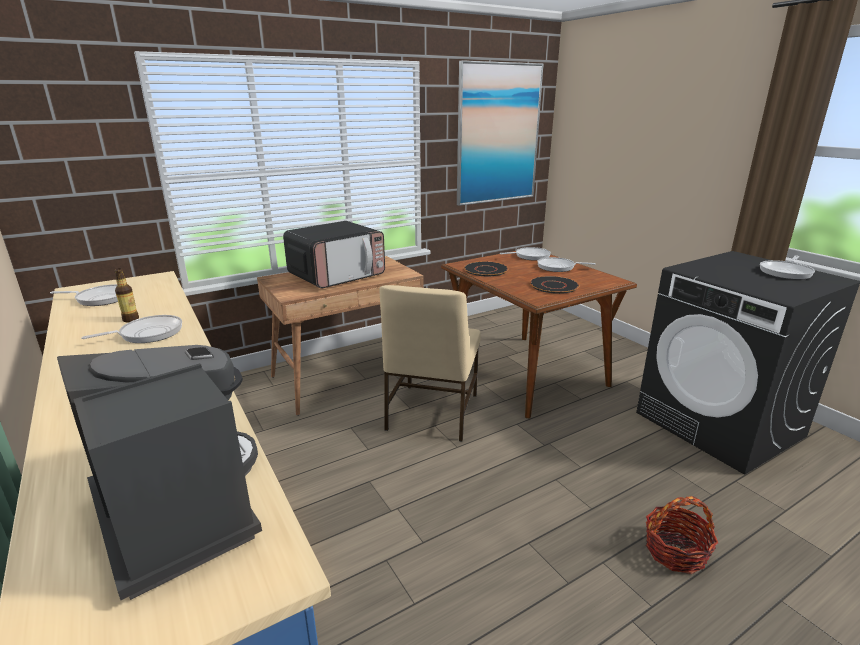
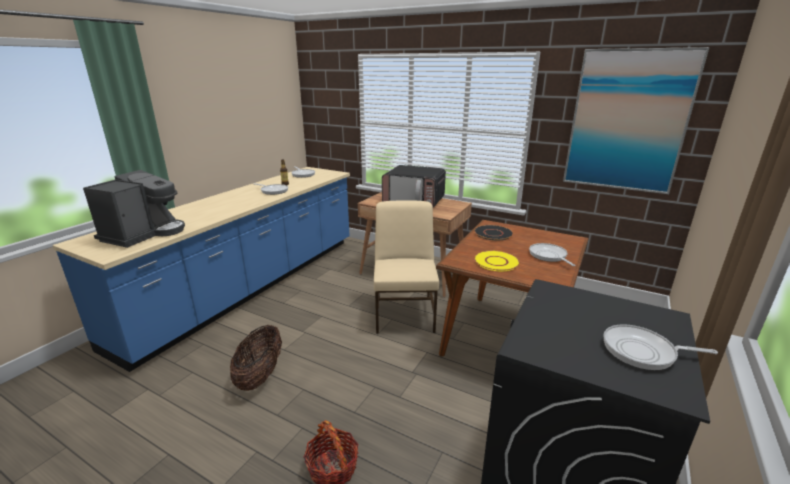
camera: 60 degrees right, 0 degrees up
(431, 412) = (405, 313): beige chair -> beige chair turned 105 degrees clockwise
(469, 584) = (260, 375): none -> basket
(530, 256) = (558, 241): frying pan -> none
(554, 286) = (496, 262): black plate -> yellow plate

